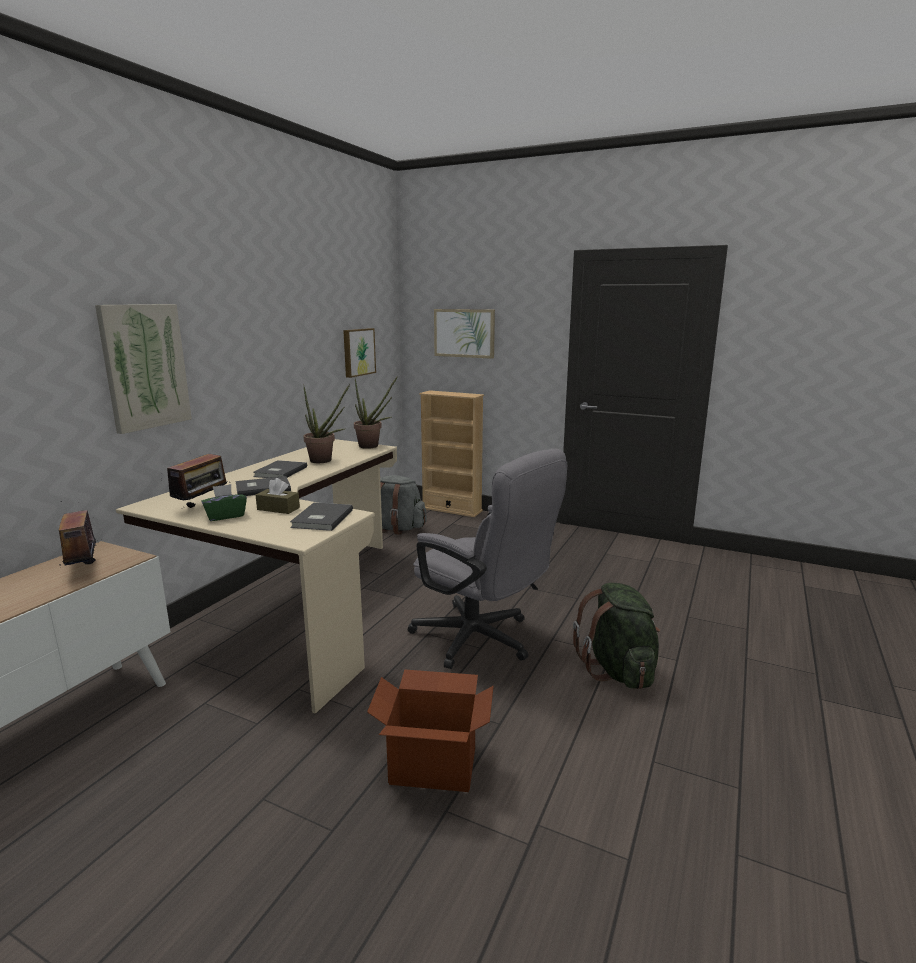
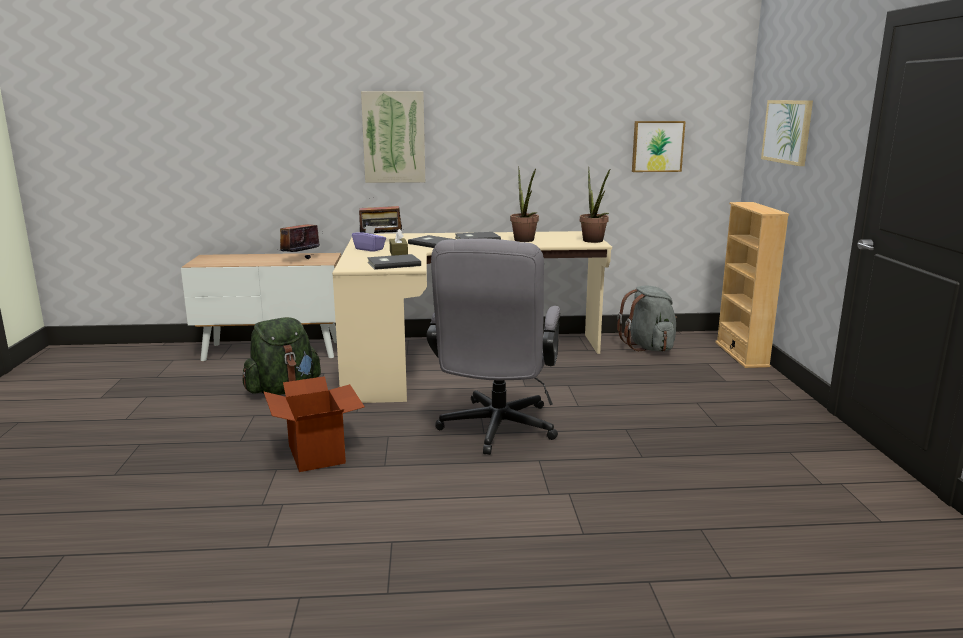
camera: 60 degrees right, 0 degrees up
(225, 516) = (369, 249): green tissue box -> purple tissue box
(618, 670) = (521, 503): green backpack -> green backpack (283, 390)

